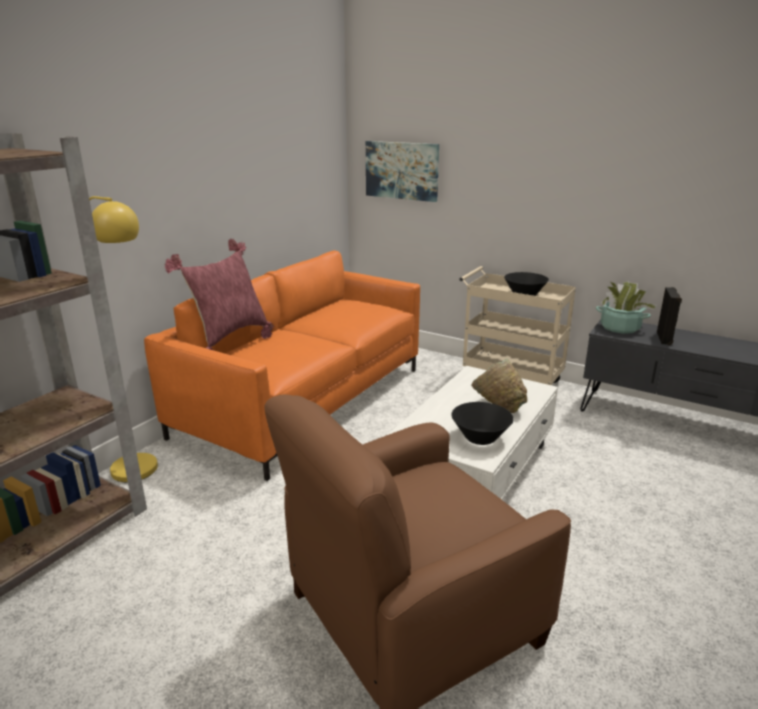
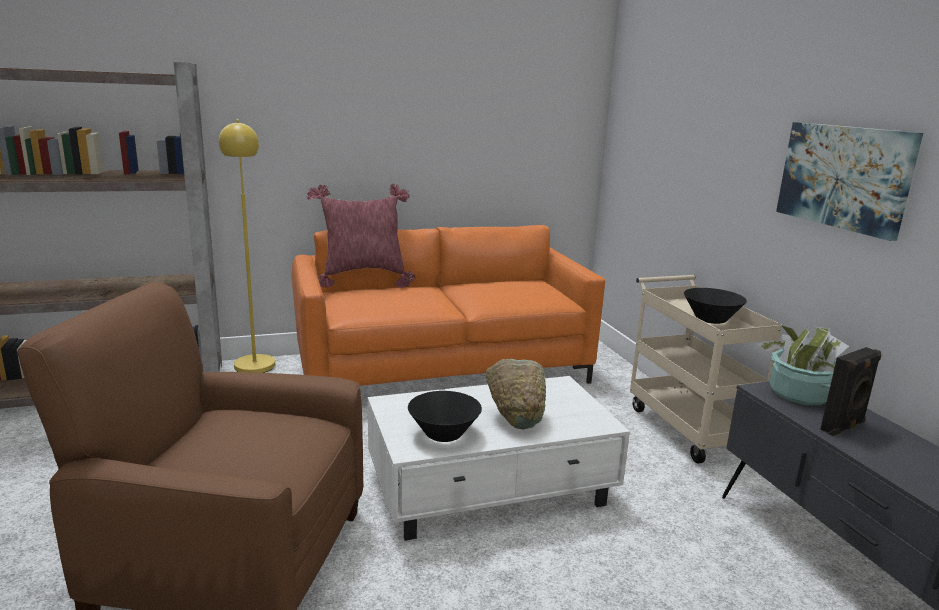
camera: 40 degrees right, 5 degrees down
(402, 170) = (643, 147): picture -> picture (844, 177)

